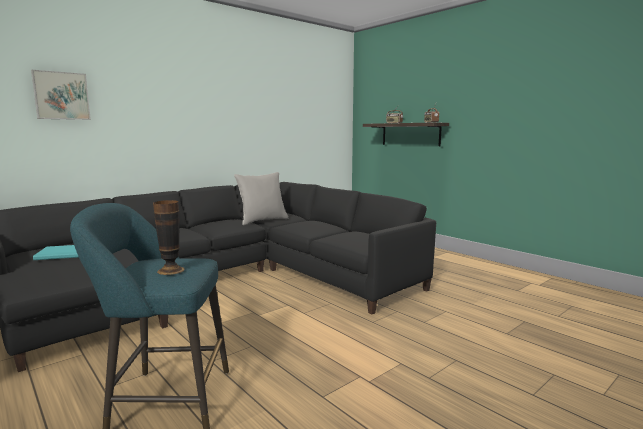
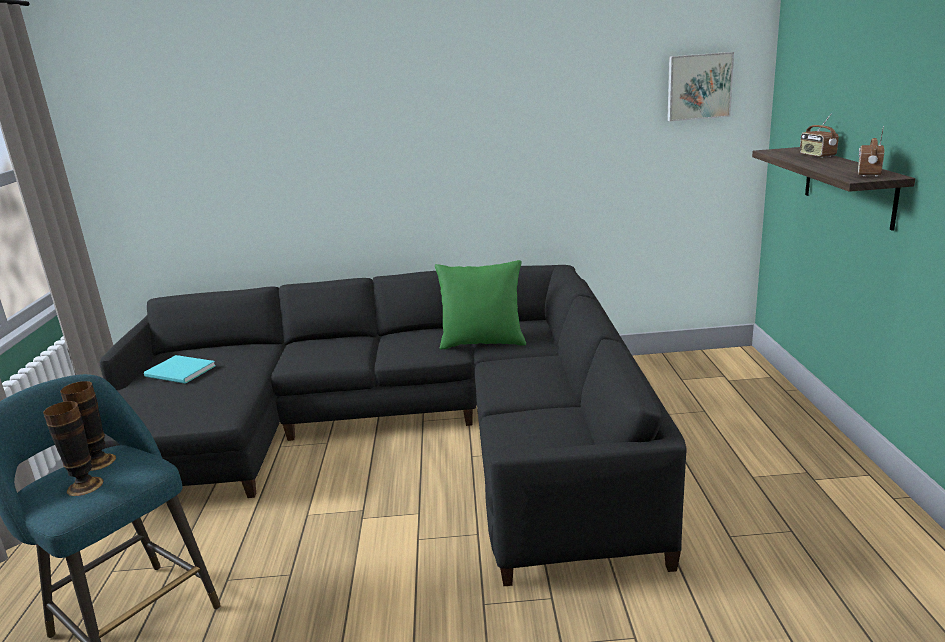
camera: 40 degrees right, 10 degrees up
(61, 96) = (219, 147): picture -> picture (698, 86)
(153, 263) = (98, 462): none -> vase
(262, 221) = (483, 343): grey pillow -> green pillow

